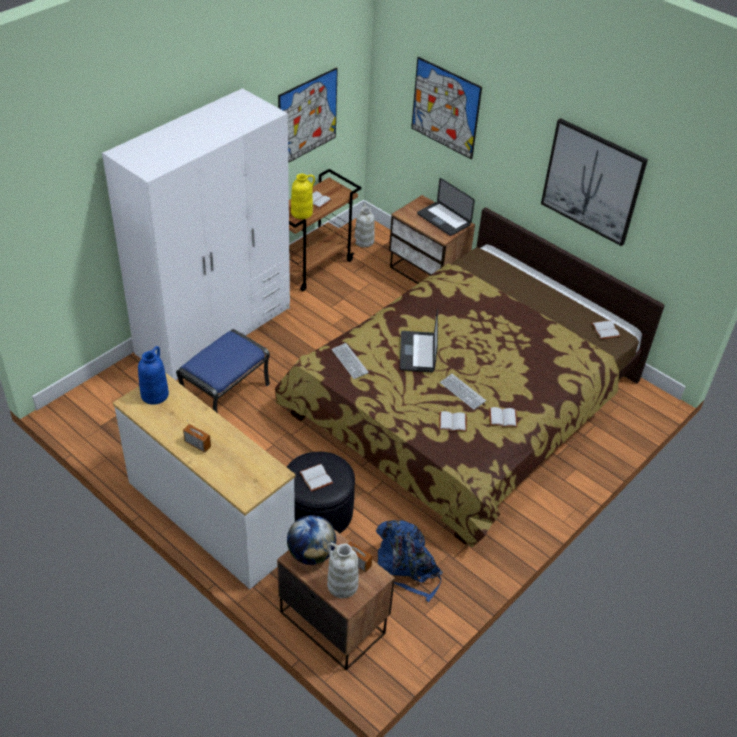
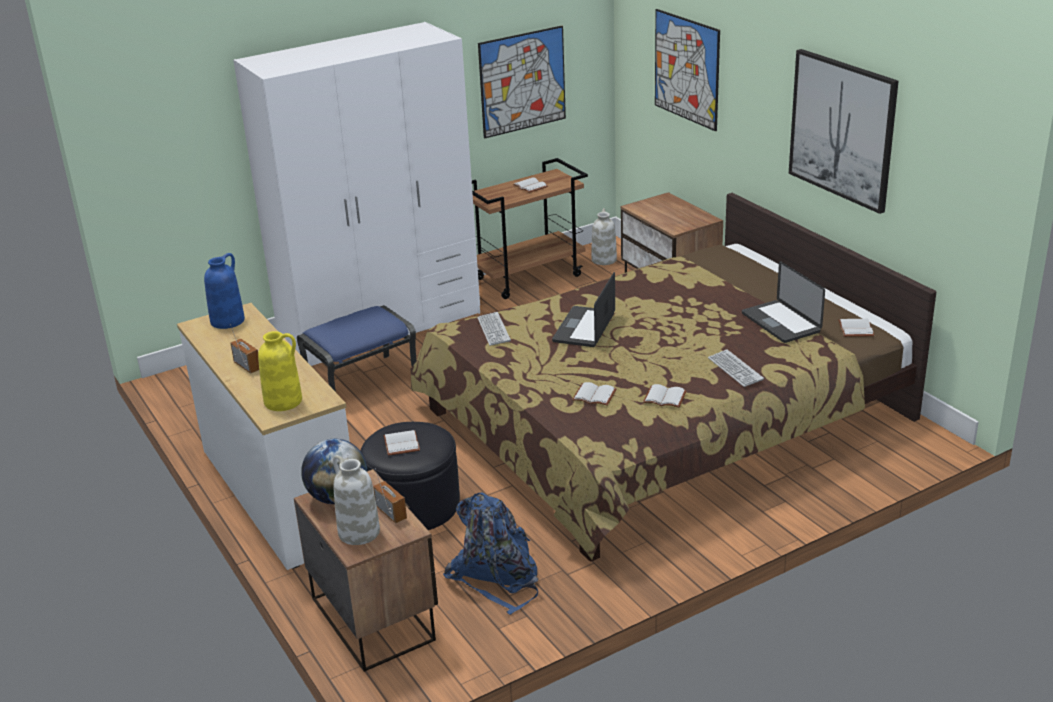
camera: 20 degrees right, 15 degrees down
(302, 212) = (506, 195): yellow vase -> yellow vase (284, 401)
(443, 219) = (684, 214): laptop -> laptop (780, 323)
(462, 392) = (623, 368): keyboard -> keyboard (735, 369)

